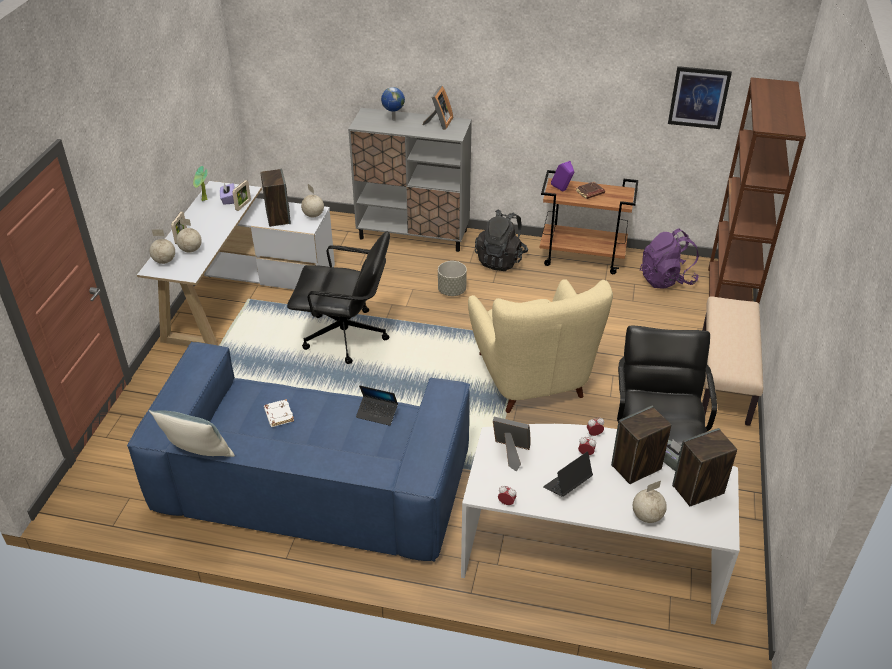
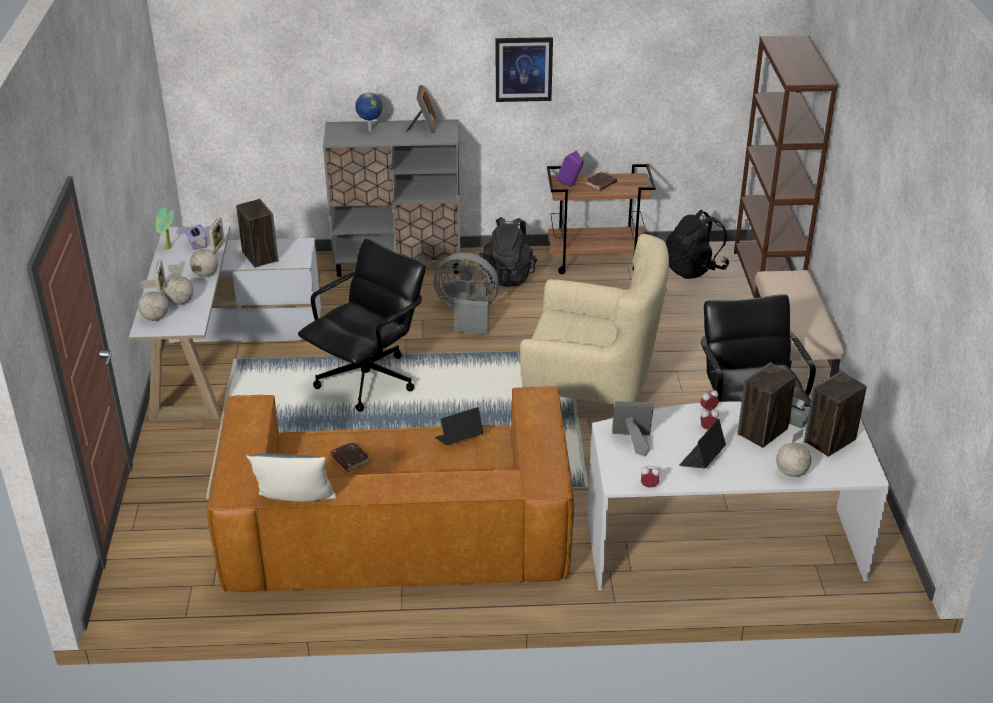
camera: 15 degrees left, 5 degrees down
(278, 415) = (350, 459): white book -> brown book
(312, 482) = (397, 530): blue sofa -> brown sofa
(313, 215) = (300, 249): globe -> globe (205, 275)
(346, 336) = (368, 380): black office chair -> black office chair turned 45 degrees counterclockwise
(377, 413) = (459, 439): laptop -> laptop turned 150 degrees clockwise
(451, 291) = (467, 315): grey planter -> grey fan
(531, 378) = (591, 388): beige armchair -> beige armchair turned 45 degrees counterclockwise
(666, 279) = (694, 269): purple backpack -> black backpack
(699, 97) = (704, 65): picture -> picture (523, 69)

